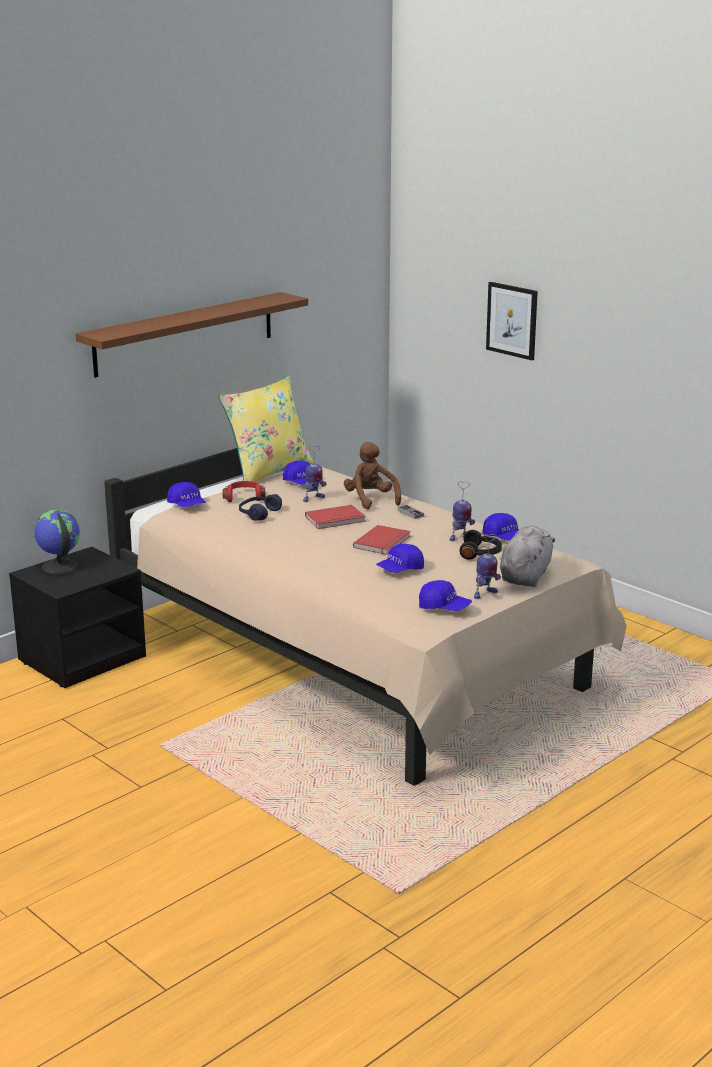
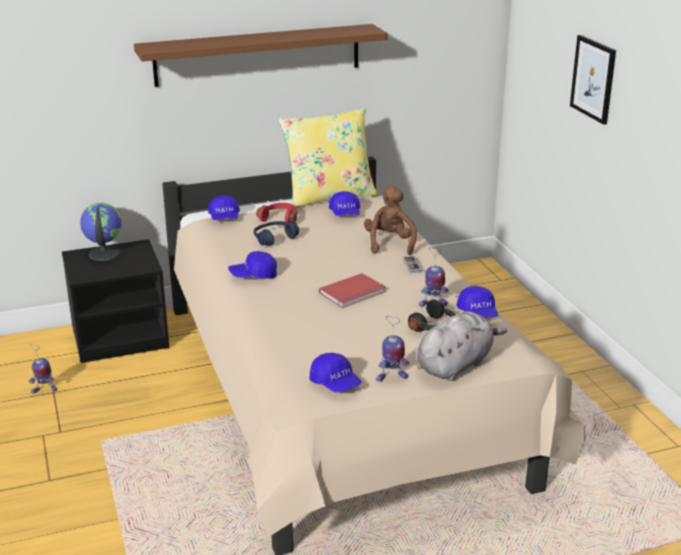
camera: 25 degrees right, 5 degrees up
(313, 499) = (338, 232): toy robot -> toy robot (44, 390)
(336, 520) = (335, 259): red book -> none
(400, 570) = (337, 328): blue cap -> blue cap (253, 275)

